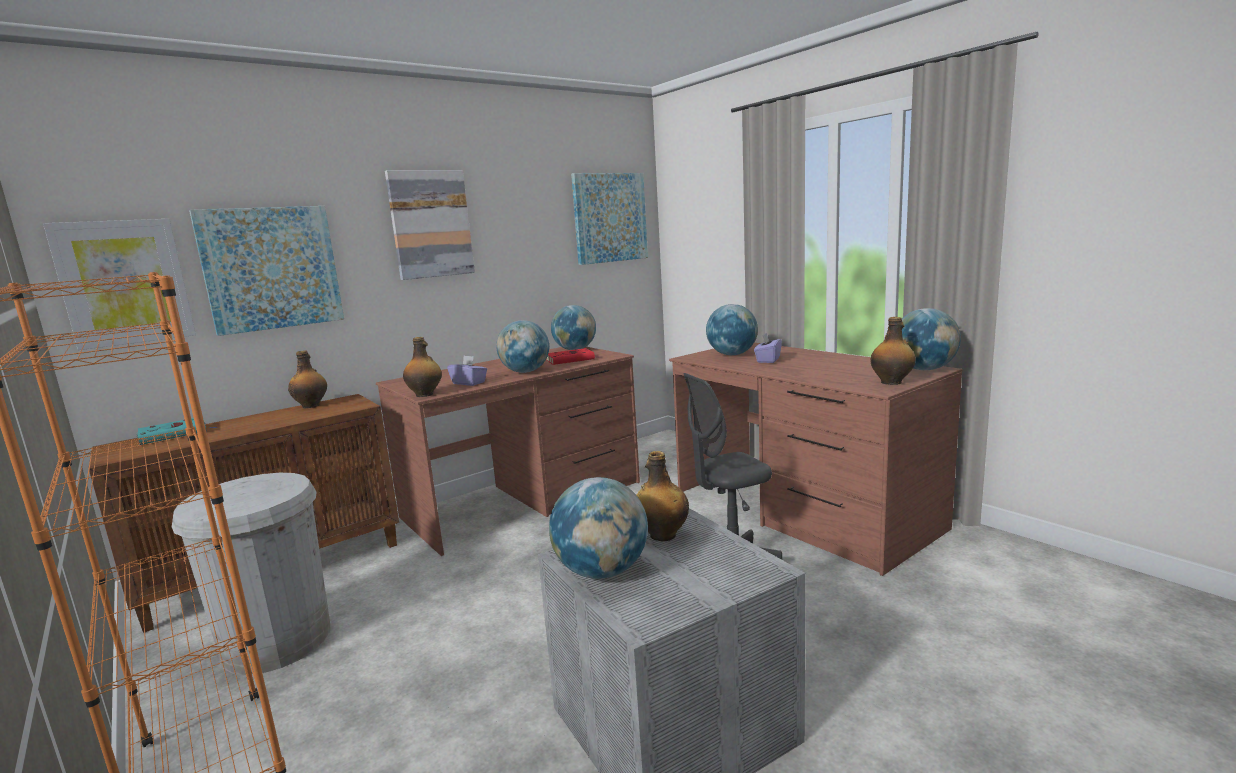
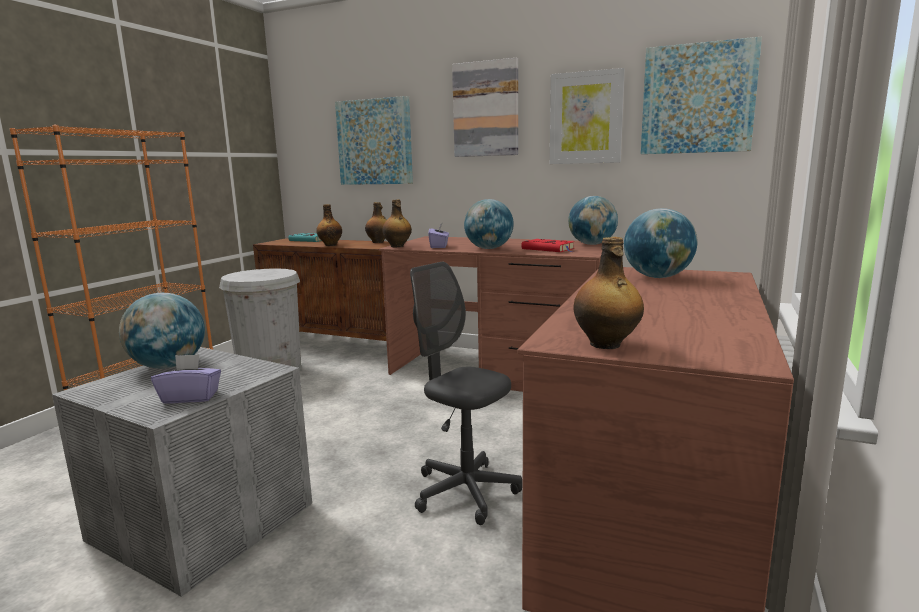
camera: 60 degrees right, 0 degrees up
(124, 282) = (307, 146): picture -> picture (586, 118)
(661, 535) = (231, 371): bottle -> bottle (330, 245)
(768, 360) = (652, 290): purple tissue box -> purple tissue box (190, 397)
(924, 369) = (731, 355): globe -> none

